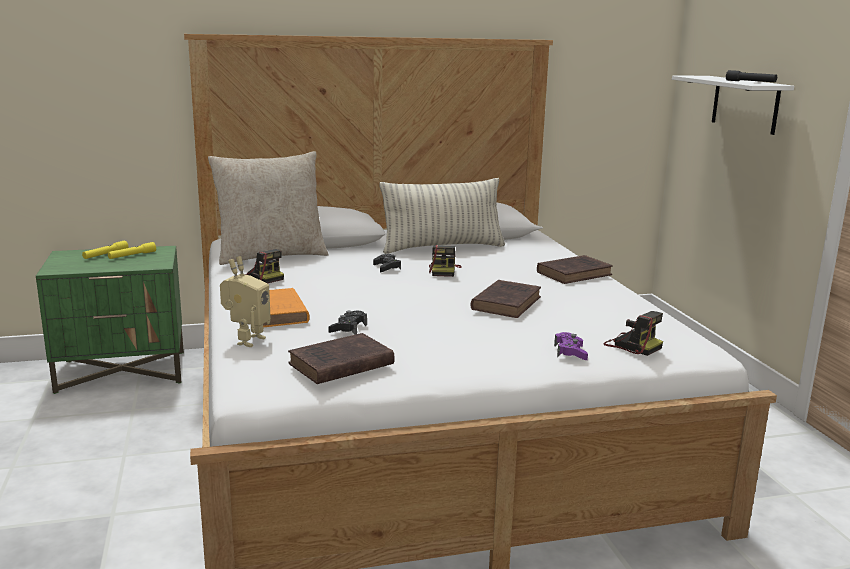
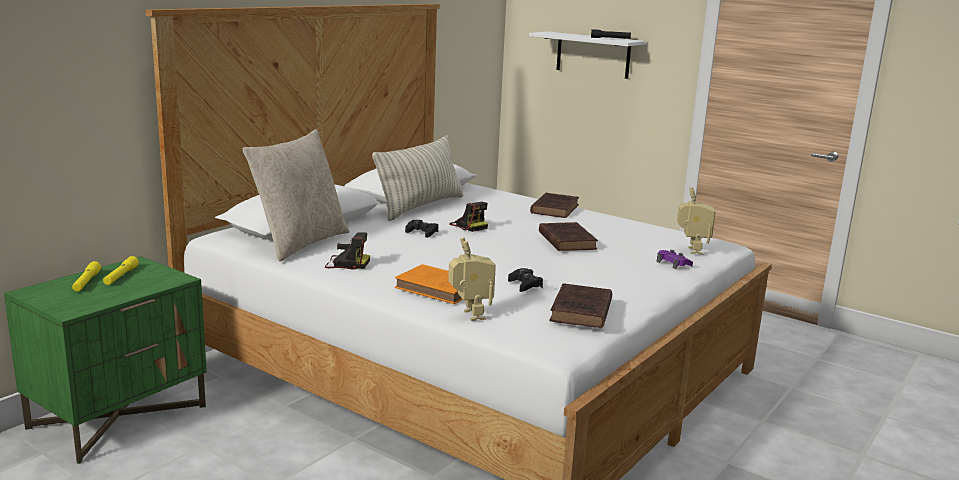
camera: 40 degrees left, 0 degrees up
(631, 345) = (691, 250): camera -> toy robot

